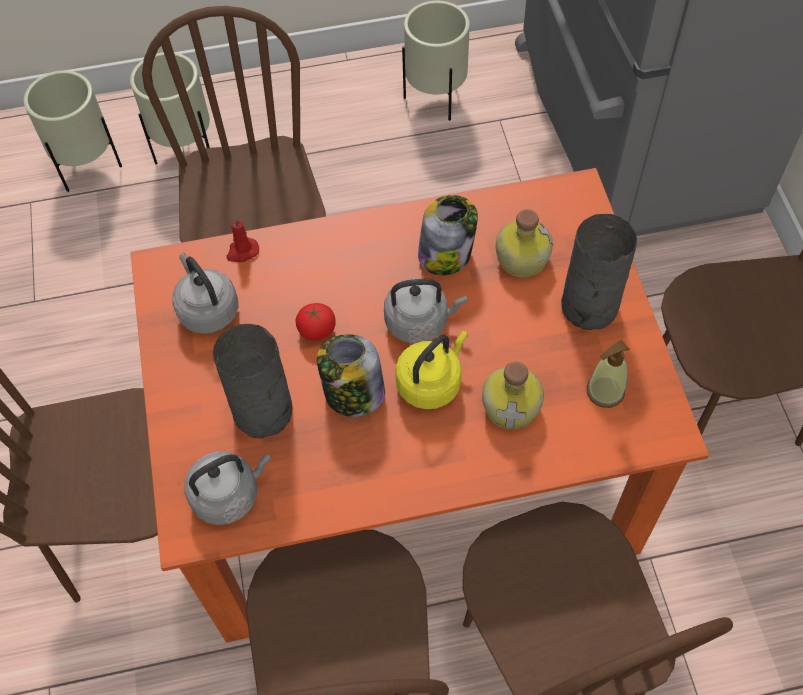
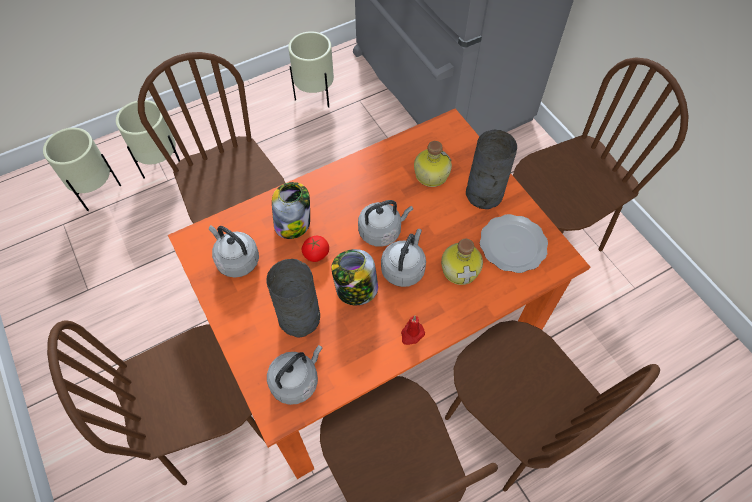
camera: 20 degrees left, 0 degrees up
(242, 251) = (246, 215): red candle -> red candle (411, 334)
(431, 383) = (404, 268): yellow kettle -> grey kettle
(446, 254) = (382, 184): jar -> jar (293, 223)
(605, 392) = (514, 245): soap dispenser -> plate

